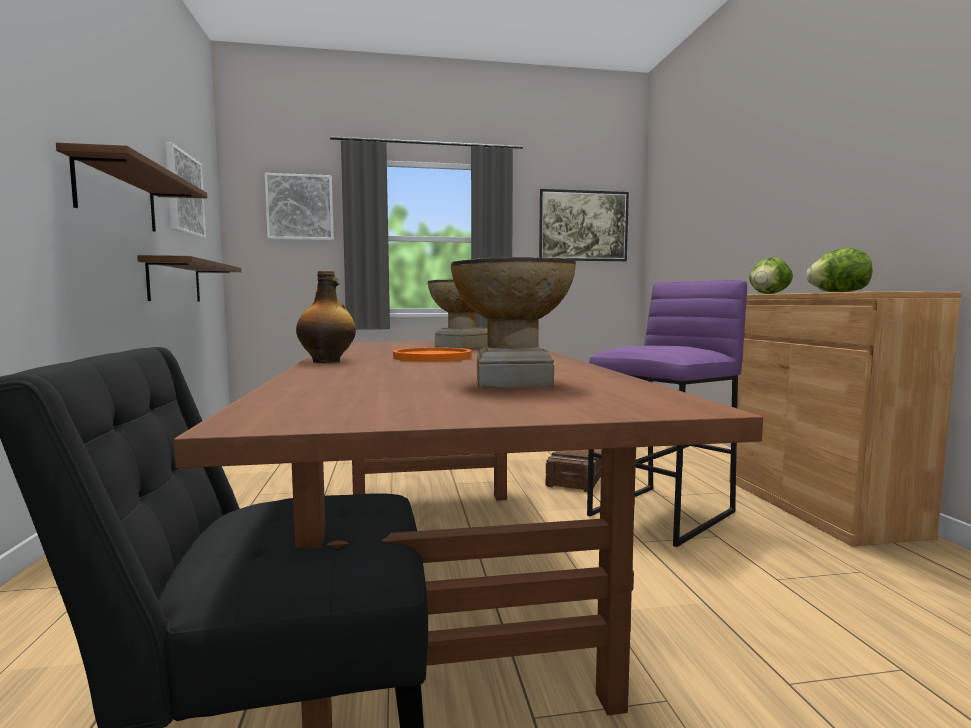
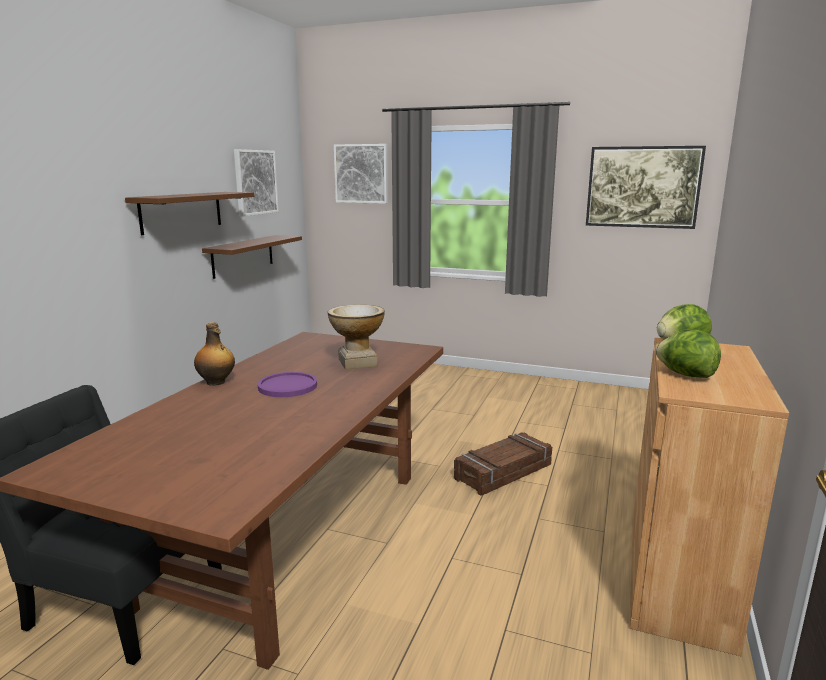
camera: 30 degrees right, 10 degrees up
(432, 357) = (287, 386): orange plate -> purple plate
(512, 382) = (229, 449): vase -> none
(663, 514) = (509, 537): purple stool -> none

